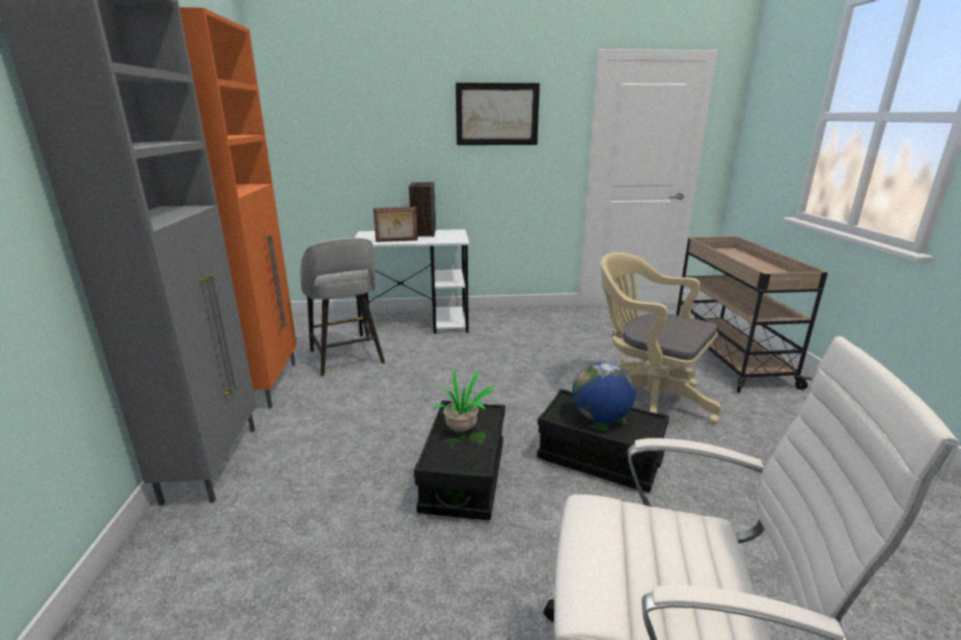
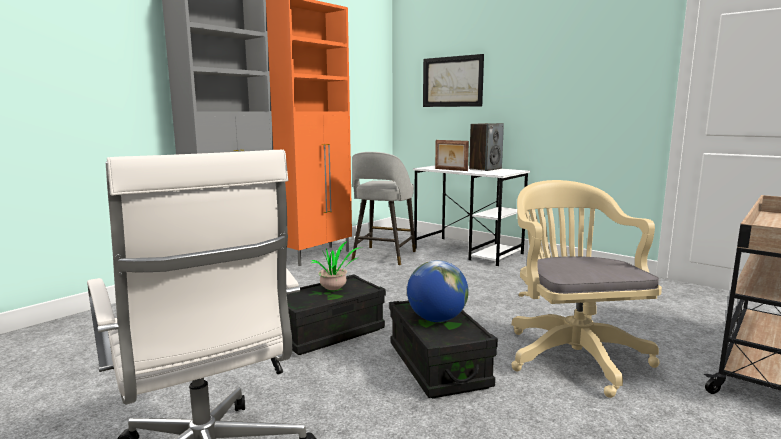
camera: 45 degrees right, 10 degrees down
(497, 114) = (570, 59): picture -> picture (452, 81)

